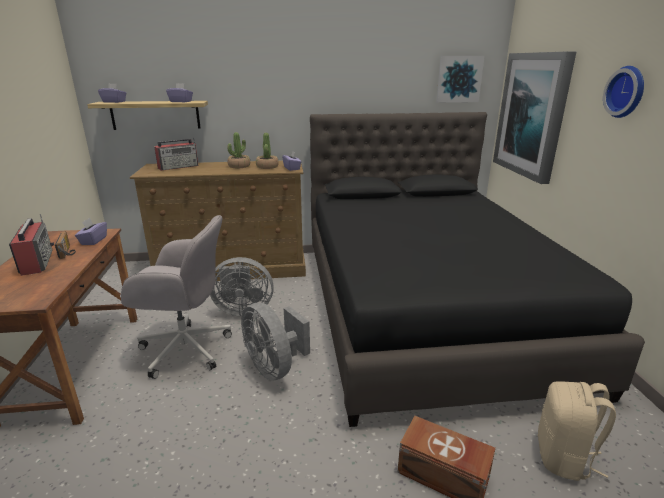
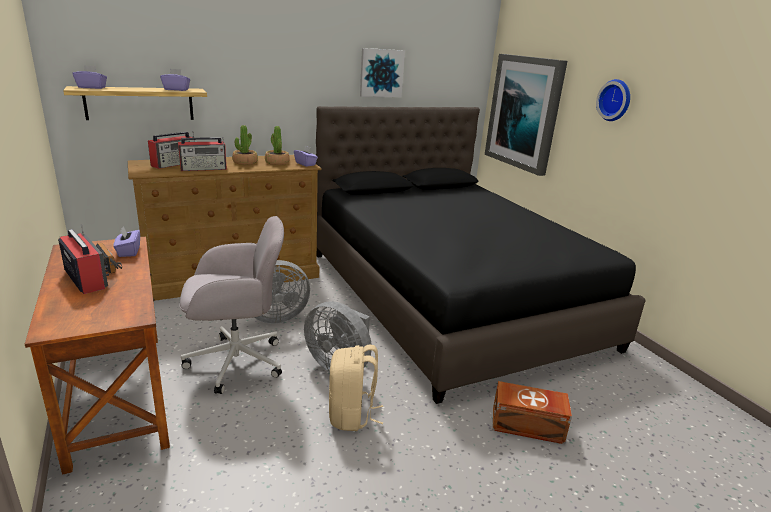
camera: 20 degrees left, 0 degrees up
(198, 171) = (204, 168): none -> radio
(459, 79) = (453, 75): picture -> picture (381, 73)
(564, 458) = (605, 397): beige backpack -> beige backpack (352, 415)

